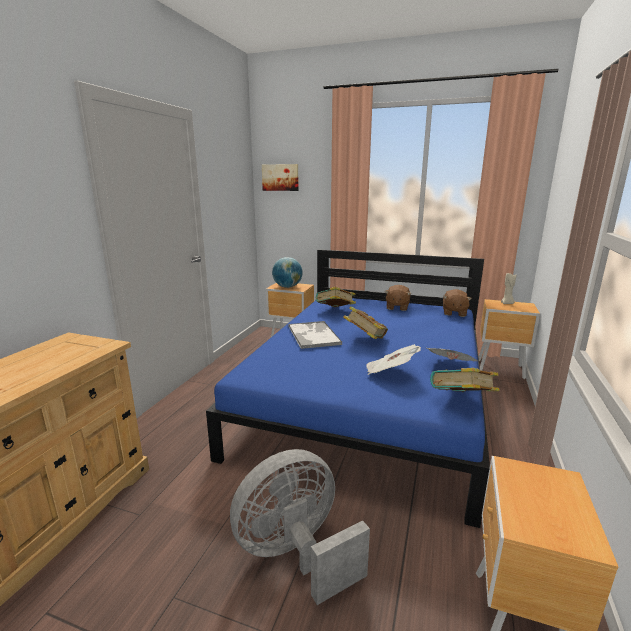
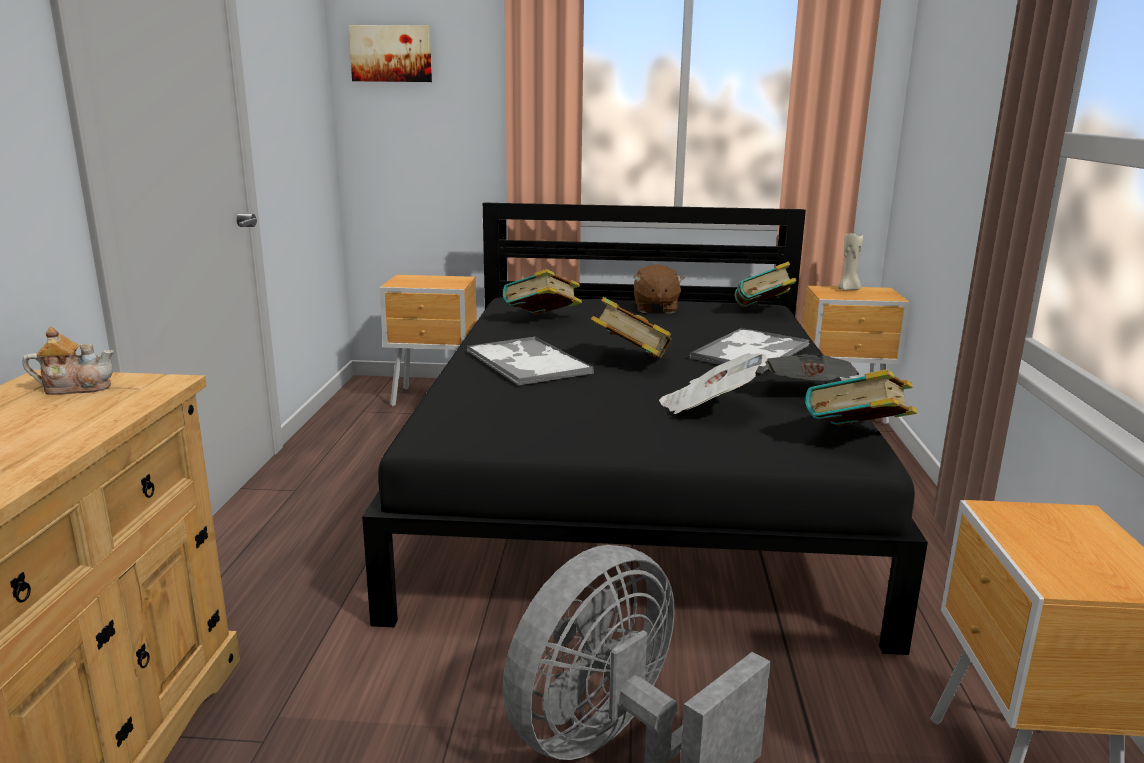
camera: 15 degrees left, 0 degrees up
(74, 344) = (76, 388): none -> teapot
(287, 287) = (425, 282): globe -> none
(370, 399) = (636, 482): blue bed -> black bed
(433, 338) = (751, 352): none -> tray
(454, 313) = (762, 312): brown plush toy -> book

